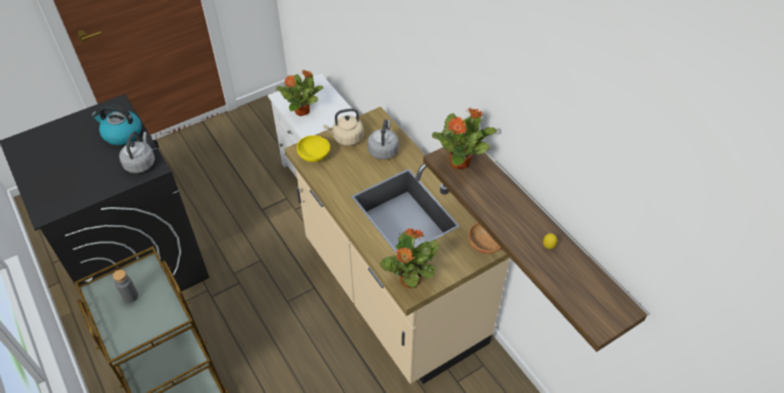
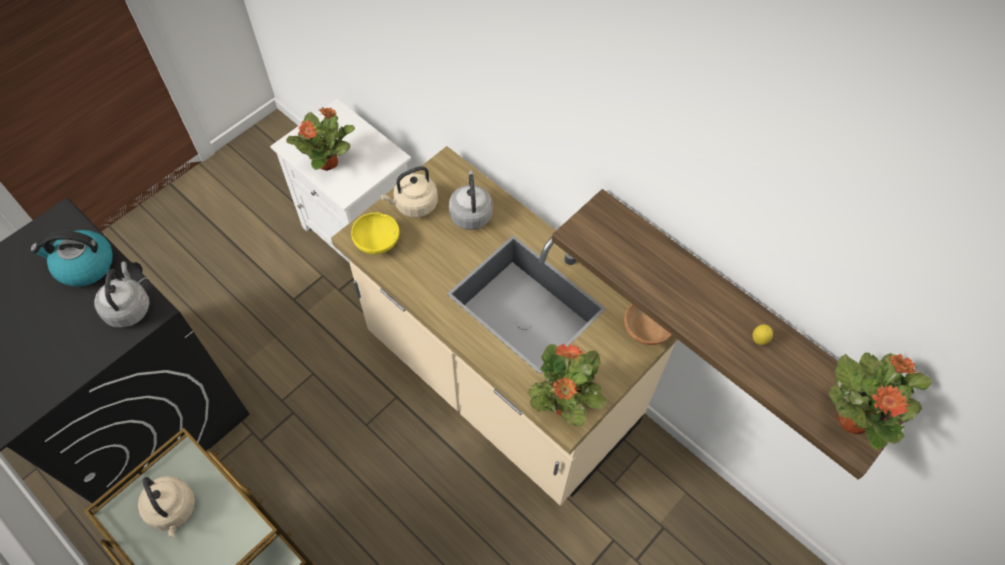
camera: 15 degrees left, 10 degrees up
(130, 296) = (173, 510): grey bottle -> beige kettle
(460, 162) = (605, 233): potted plant -> potted plant (853, 418)

